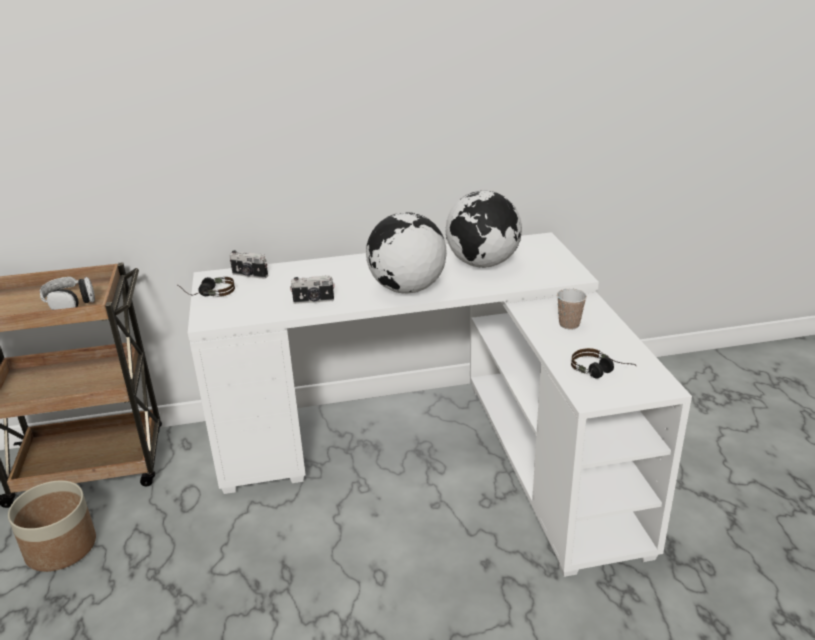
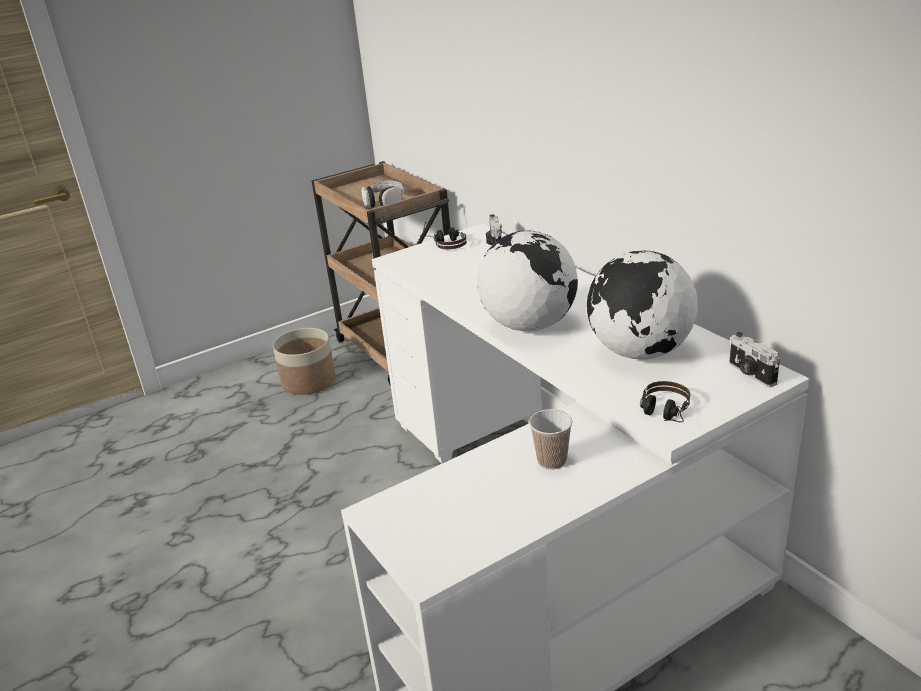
camera: 70 degrees right, 0 degrees up
(313, 301) = (465, 288): camera -> camera (751, 374)
(601, 372) = (440, 510): headphones -> headphones (663, 415)

